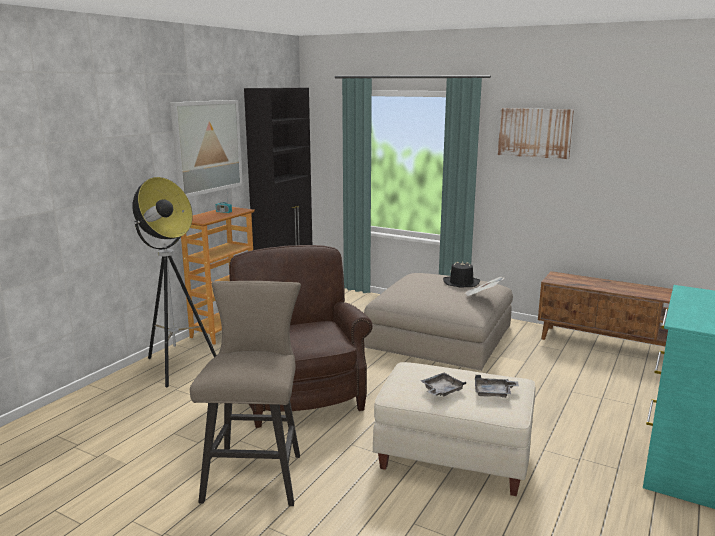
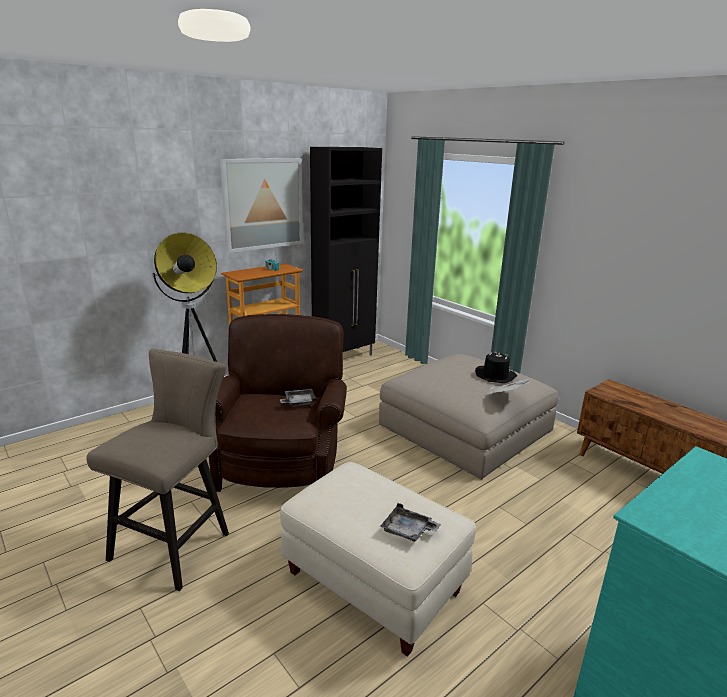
camera: 20 degrees right, 5 degrees up
(441, 390) = (353, 512): grey tray -> grey tray (299, 402)
(535, 132) = (610, 214): picture -> none

